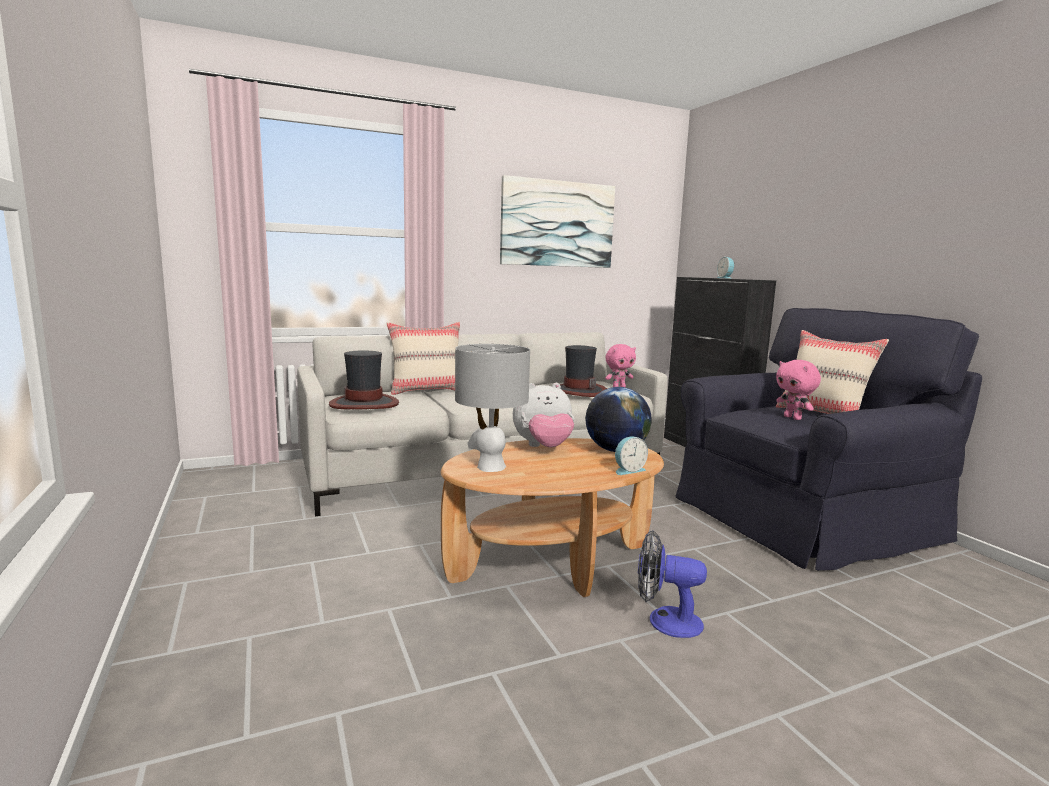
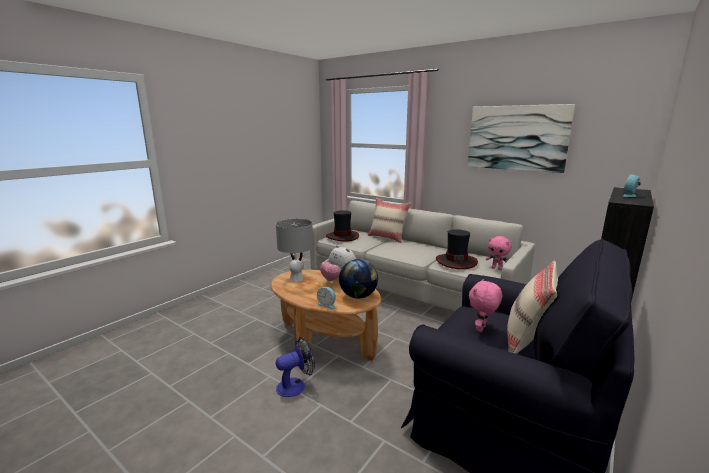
camera: 60 degrees right, 5 degrees up
(665, 621) = (296, 385): fan -> fan turned 75 degrees clockwise

